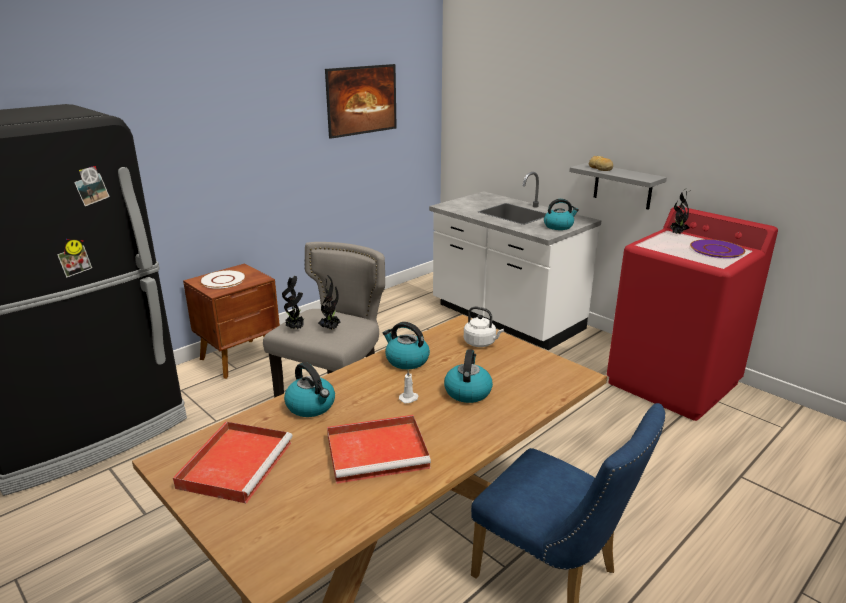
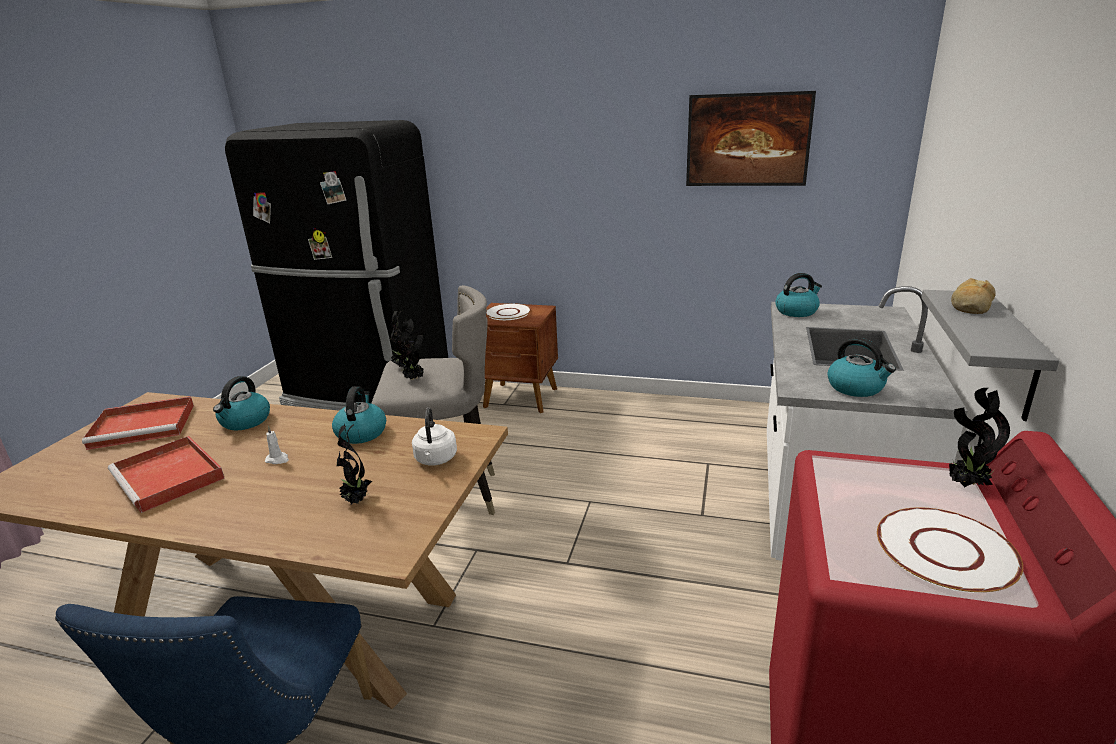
camera: 60 degrees right, 0 degrees up
(467, 391) = (307, 487): kettle -> kettle (796, 311)
(507, 376) = (357, 501): none -> potted plant
(716, 250) = (944, 550): purple plate -> white plate

